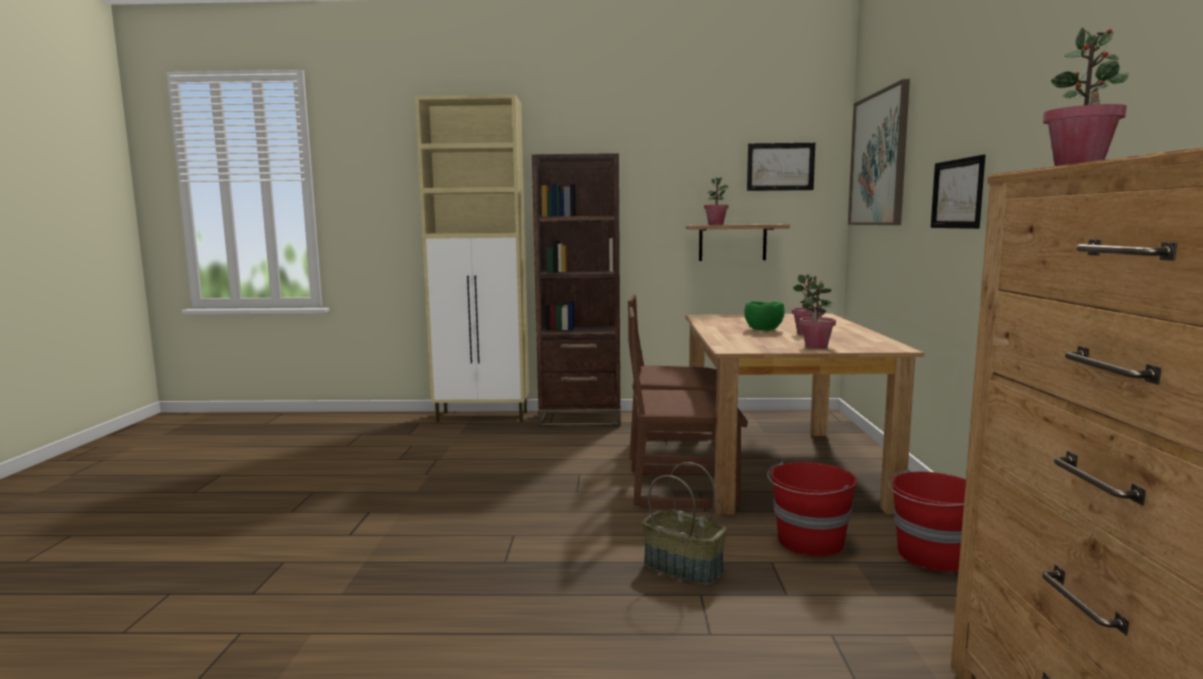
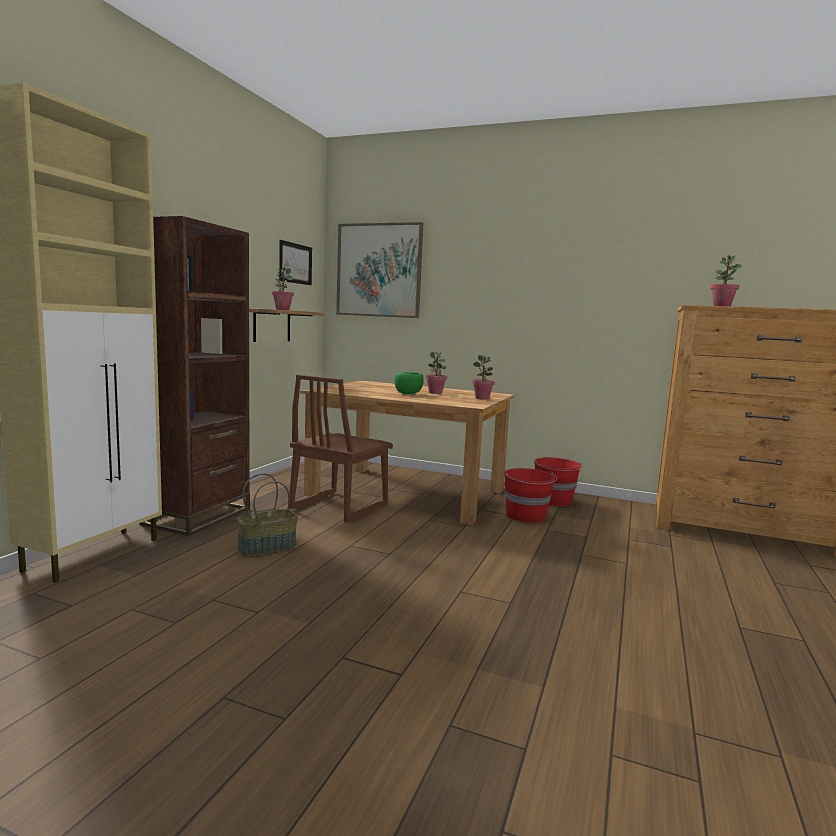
camera: 70 degrees left, 0 degrees up
(682, 489) = (420, 523): brown chair -> none
(684, 568) = (546, 550): basket -> basket (267, 547)
(957, 194) = (491, 303): picture -> none

